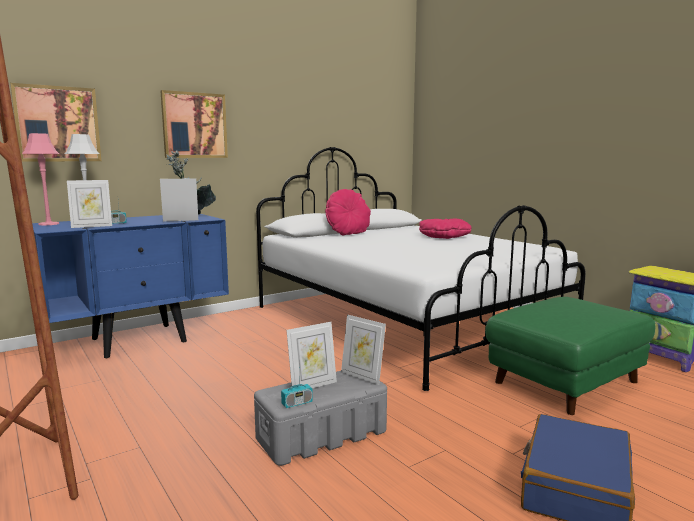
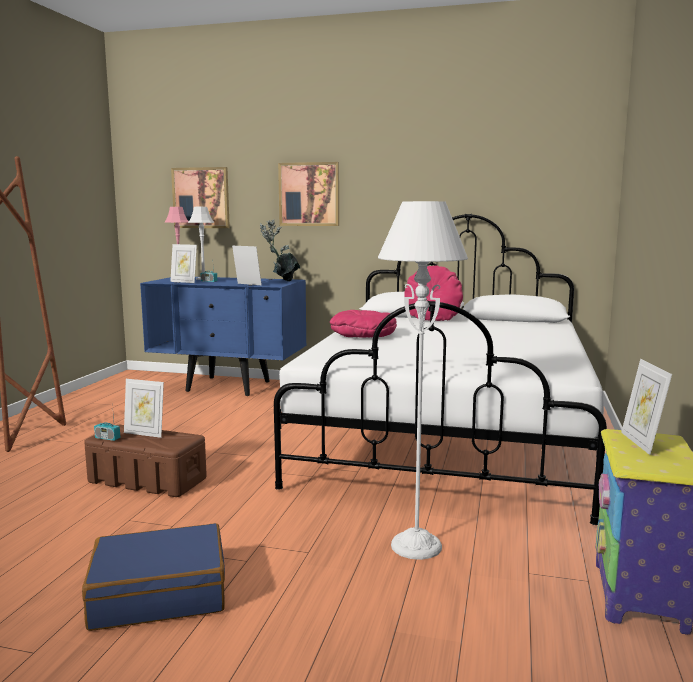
camera: 50 degrees right, 0 degrees up
(322, 435) = (148, 480): grey storage box -> brown storage box
(362, 376) = (182, 441): picture frame -> picture frame (641, 443)
(443, 236) = (517, 339): pink pillow -> pink pillow (364, 334)
(565, 381) = (416, 546): green ottoman -> grey floor lamp

